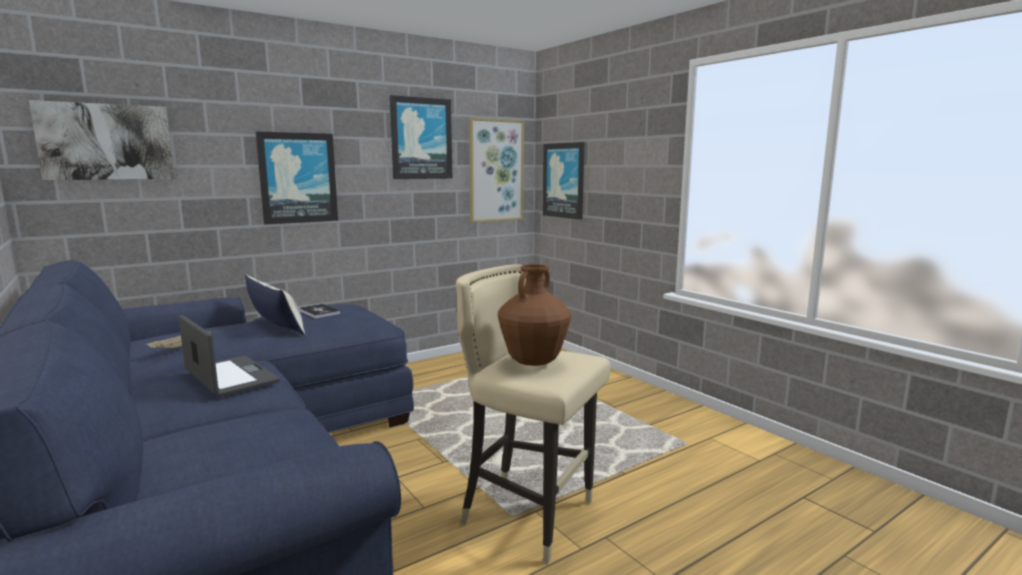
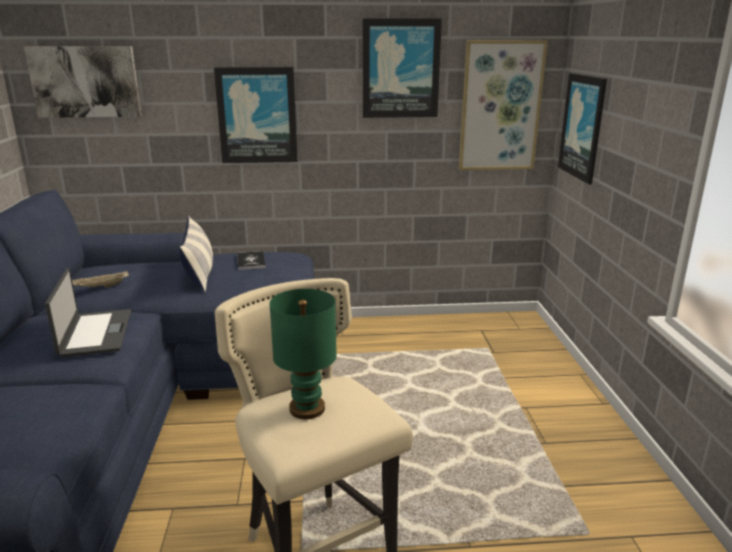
camera: 30 degrees right, 10 degrees up
(533, 362) = (306, 409): brown vase -> green table lamp

